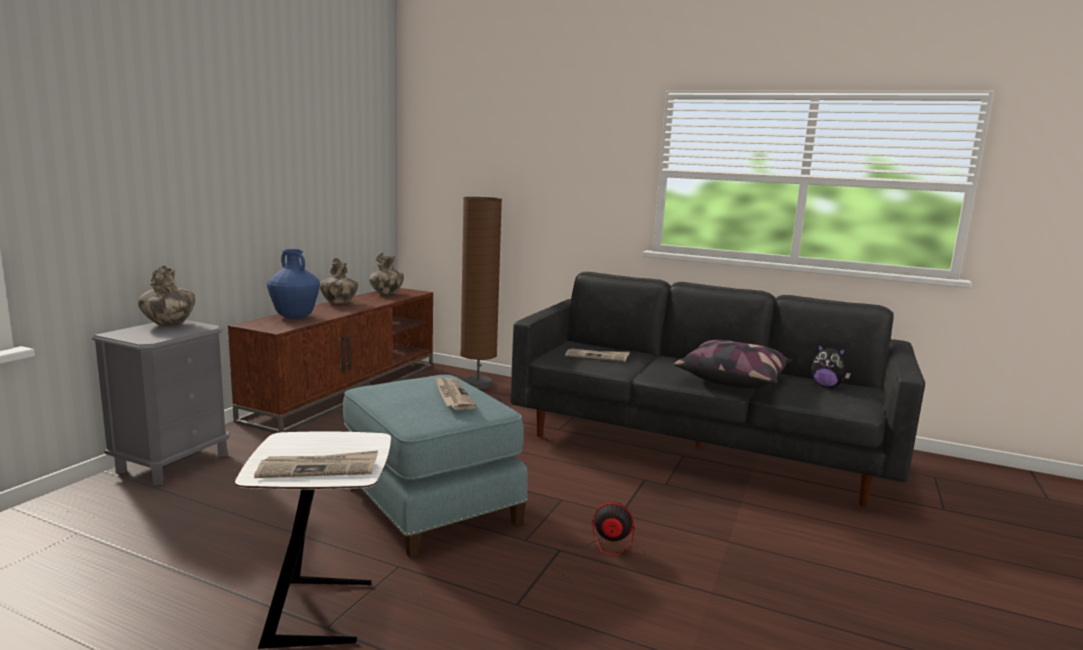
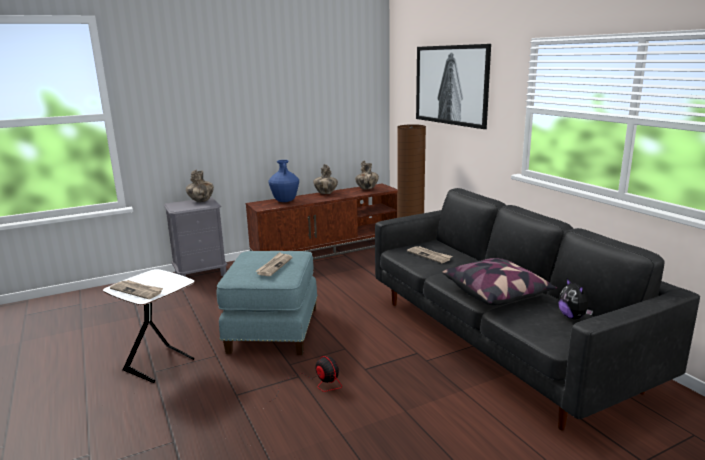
camera: 40 degrees right, 5 degrees up
(529, 145) = (451, 85): none -> picture

